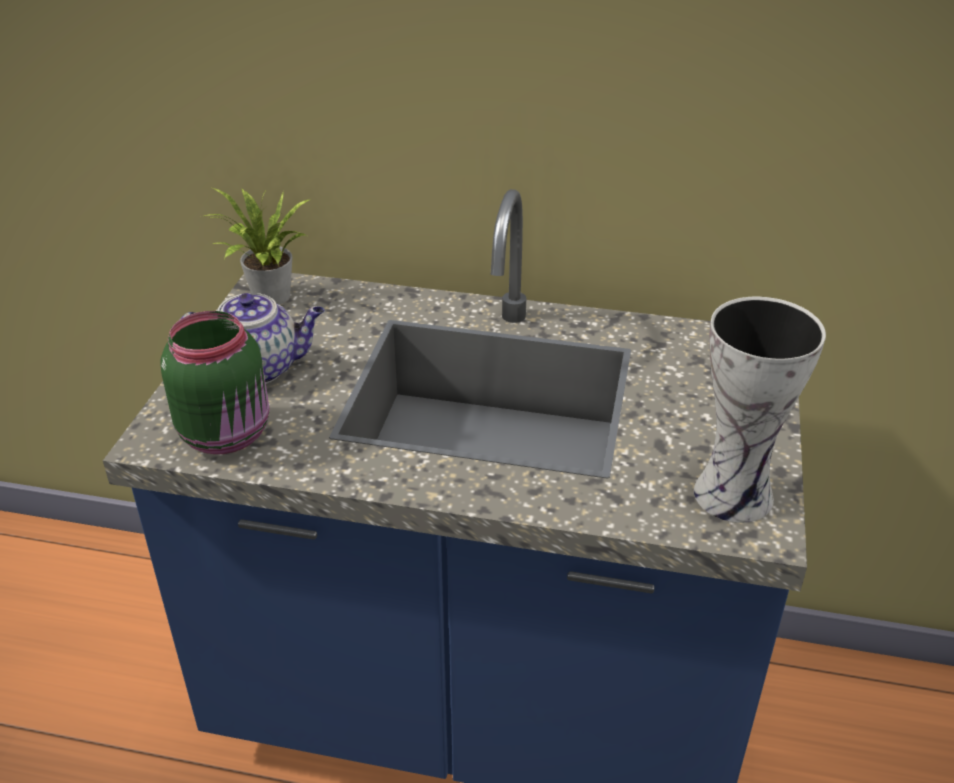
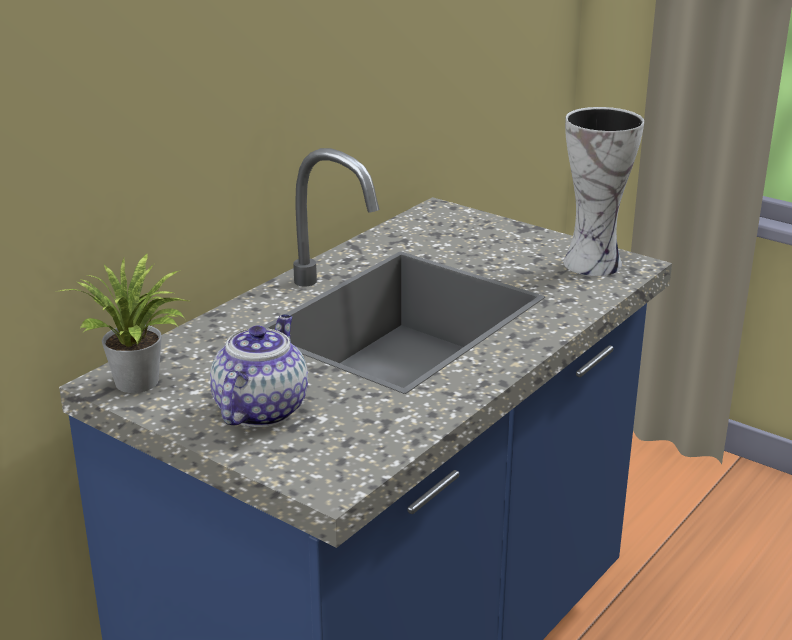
camera: 65 degrees left, 10 degrees down
(228, 434) = (355, 441): green jar -> none

